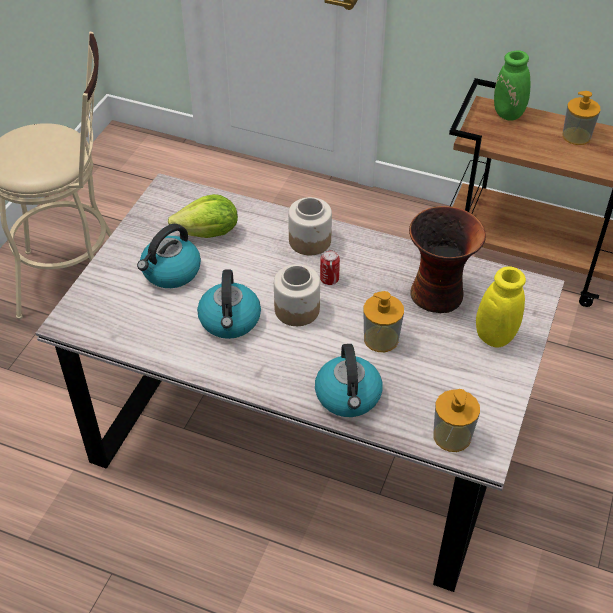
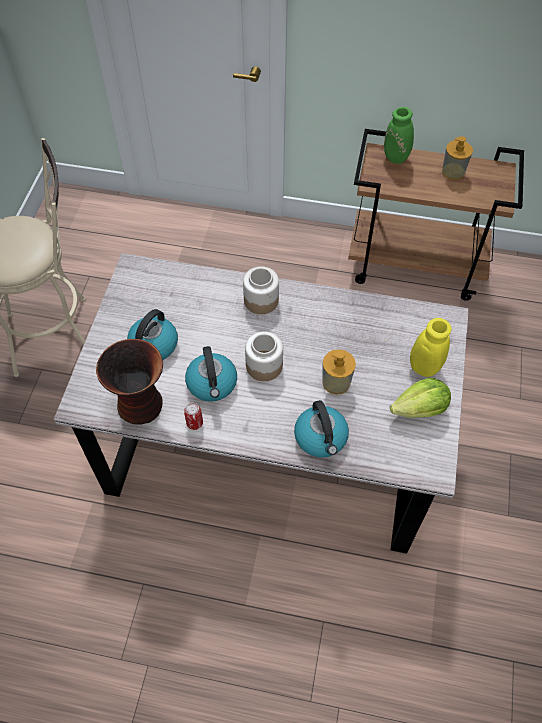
camera: 10 degrees left, 10 degrees up
(208, 233) = (176, 305): lettuce -> lettuce (420, 409)
(329, 279) = (284, 334): can -> can (194, 423)
(439, 294) = (374, 335): vase -> vase (142, 404)
(452, 436) = (408, 459): soap dispenser -> none

